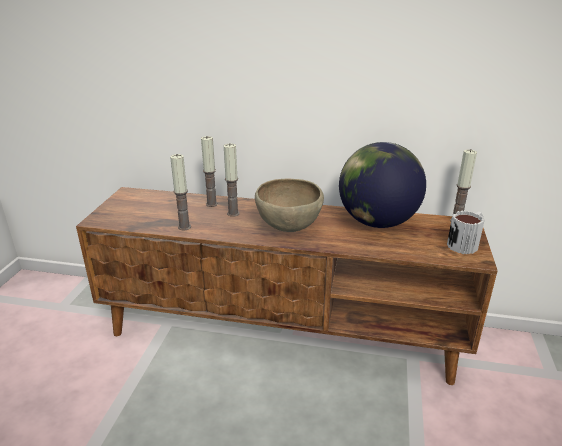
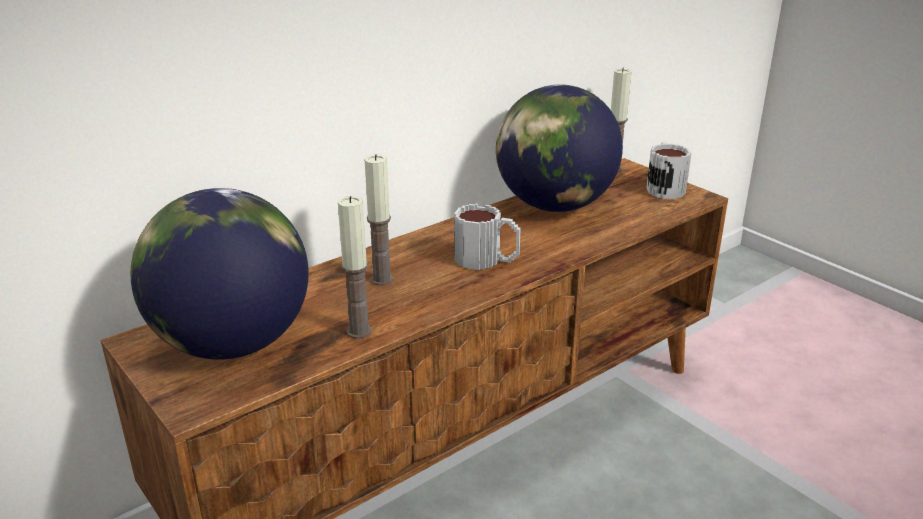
camera: 50 degrees left, 0 degrees up
(145, 208) = (232, 343): none -> globe
(211, 204) = (323, 284): candle -> none
(288, 228) = (487, 260): brown bowl -> mug

